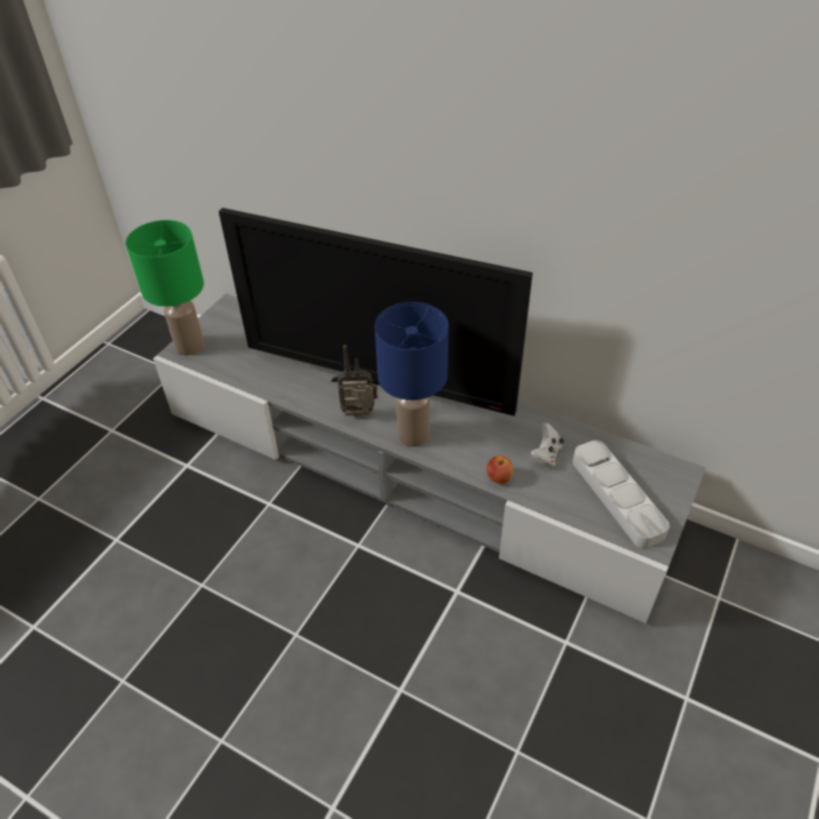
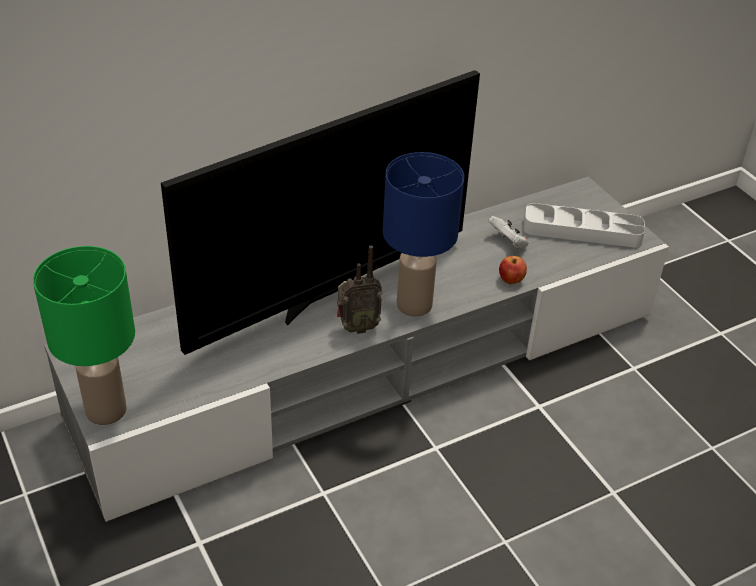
camera: 60 degrees left, 5 degrees down
(359, 416) = (356, 327): radio -> radio turned 135 degrees counterclockwise

